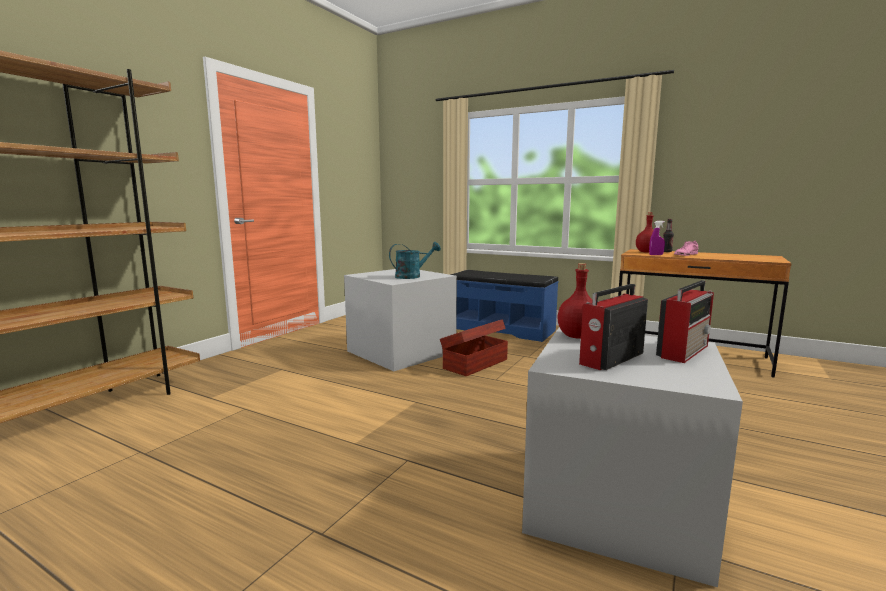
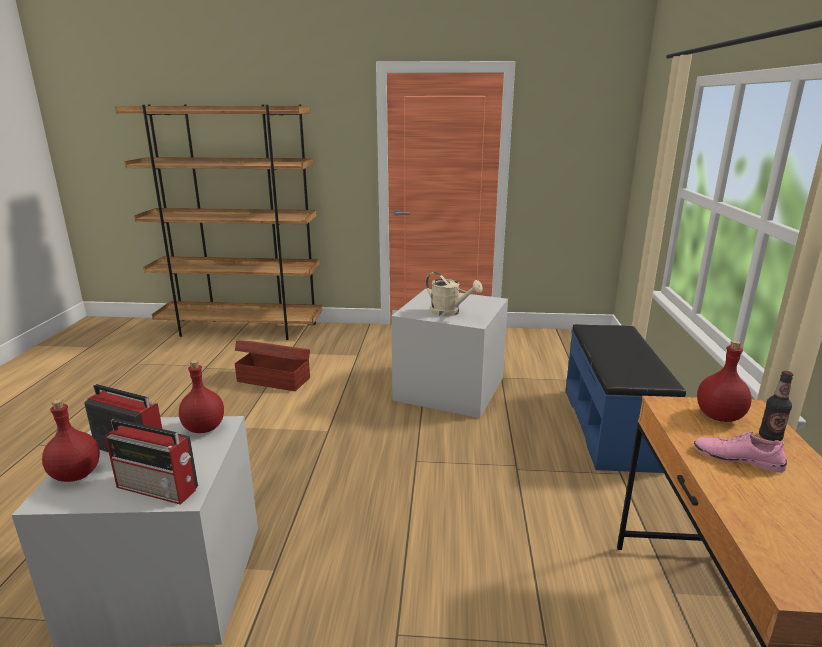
camera: 65 degrees right, 10 degrees up
(412, 276) = (450, 312): turquoise watering can -> beige watering can
(474, 364) = (453, 437): brown storage box -> brown storage box (273, 379)
(656, 255) = (678, 426): purple spray bottle -> none
(662, 377) = (75, 475): none -> red bottle

